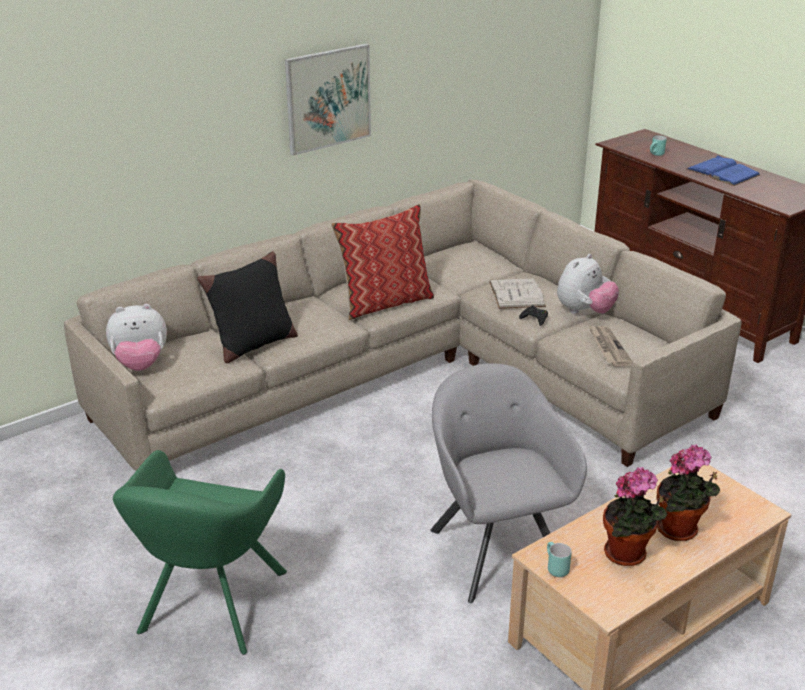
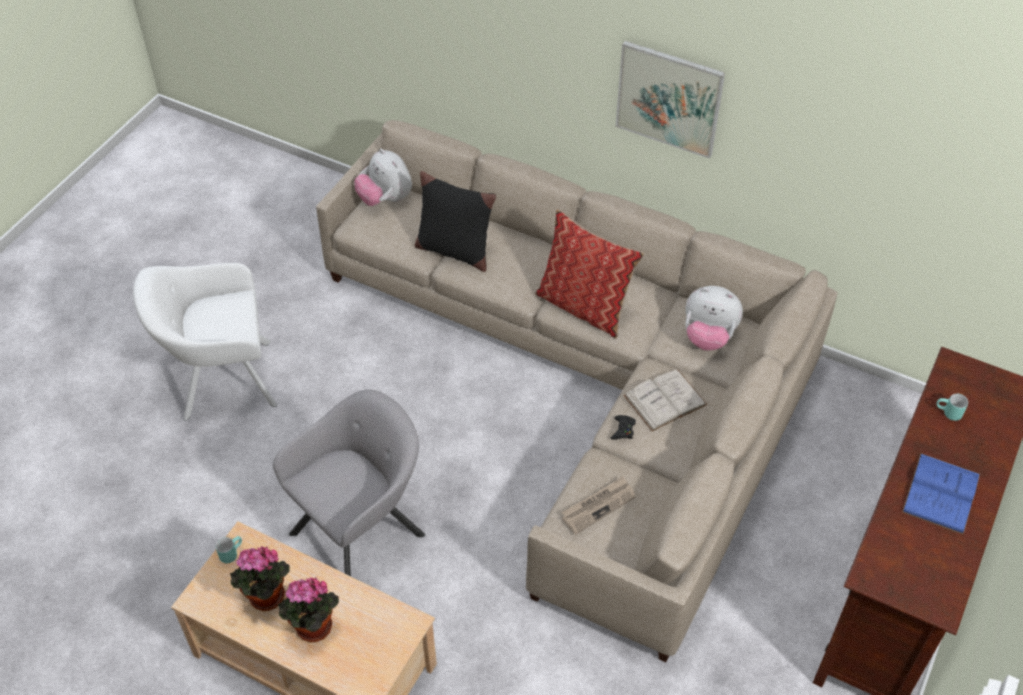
camera: 65 degrees right, 20 degrees up
(211, 606) = (221, 380): green armchair -> white armchair
(584, 311) = (669, 468): plush toy -> plush toy (708, 336)

